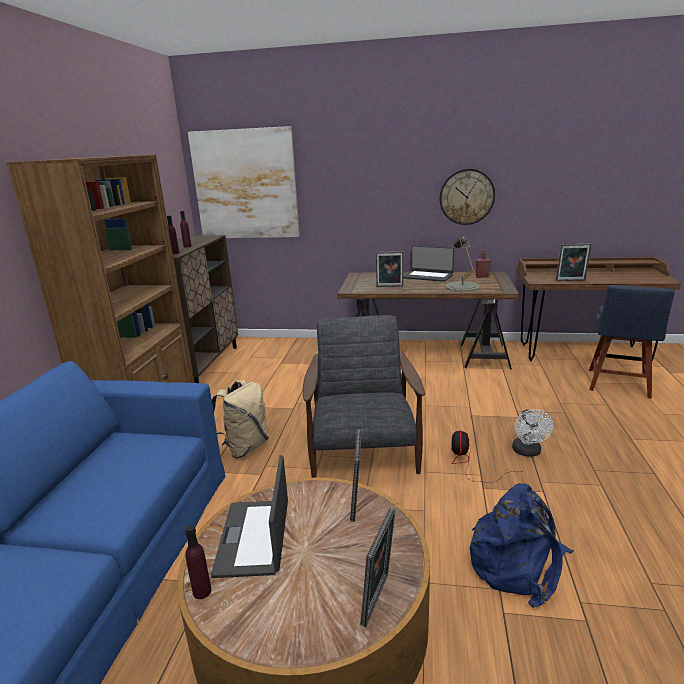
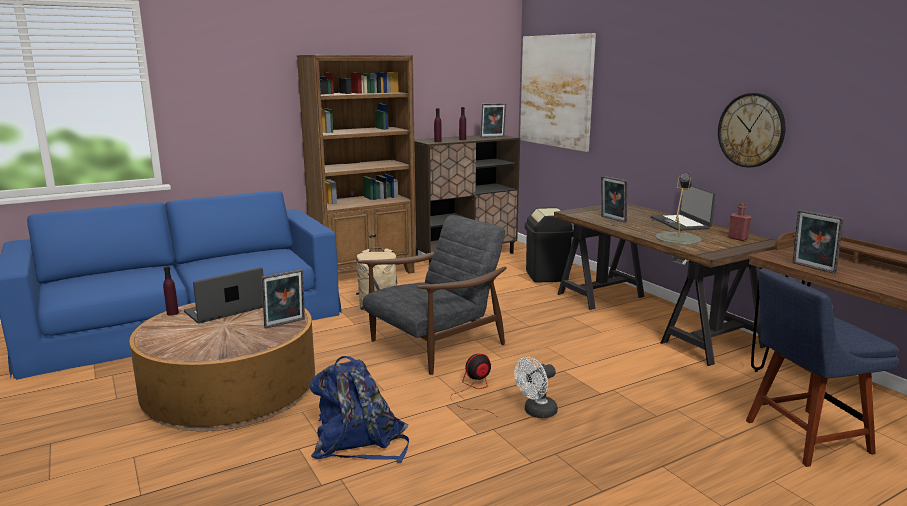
camera: 50 degrees right, 5 degrees down
(302, 354) = (547, 275): none -> black trash can
(379, 600) = (198, 352): picture frame -> picture frame (492, 137)

